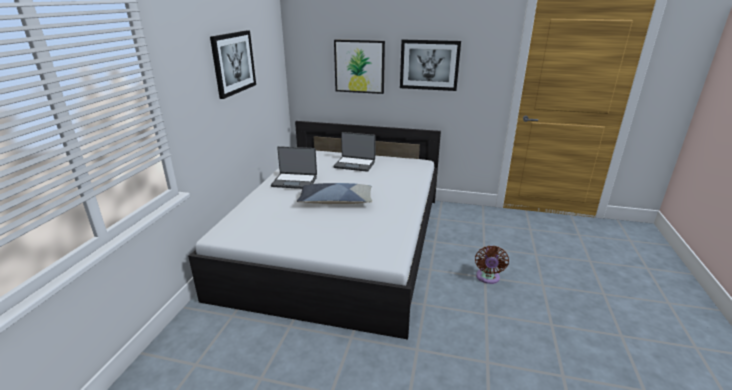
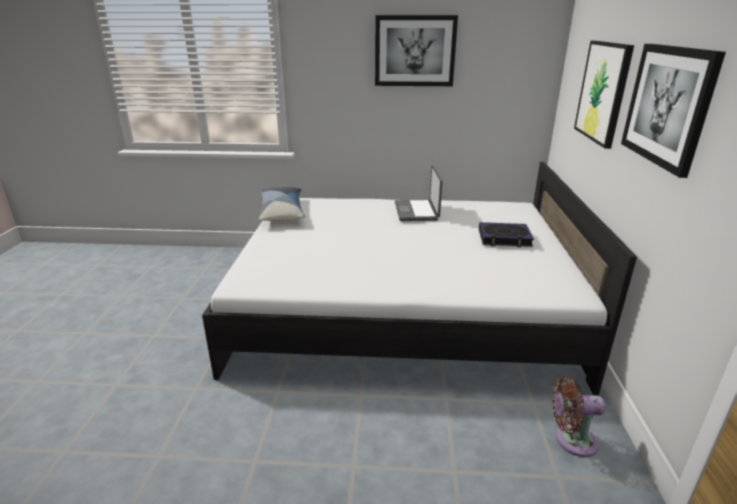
camera: 80 degrees right, 0 degrees up
(336, 201) = (377, 239): pillow -> pillow (282, 212)
(355, 164) = (504, 238): laptop -> book
(487, 278) = (350, 470): brown fan -> brown fan (571, 440)

